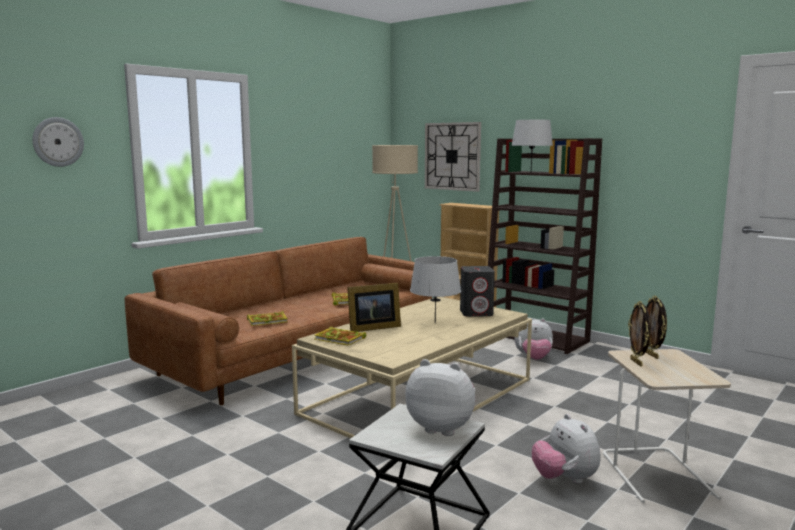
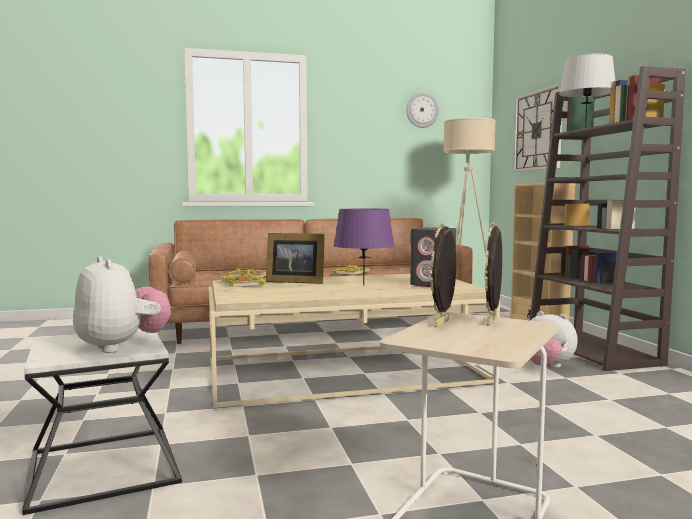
camera: 35 degrees right, 5 degrees down
(58, 142) = (121, 112): wall clock -> wall clock (422, 110)
(435, 323) = (363, 285): grey table lamp -> purple table lamp
(564, 479) = (334, 480): plush toy -> none

